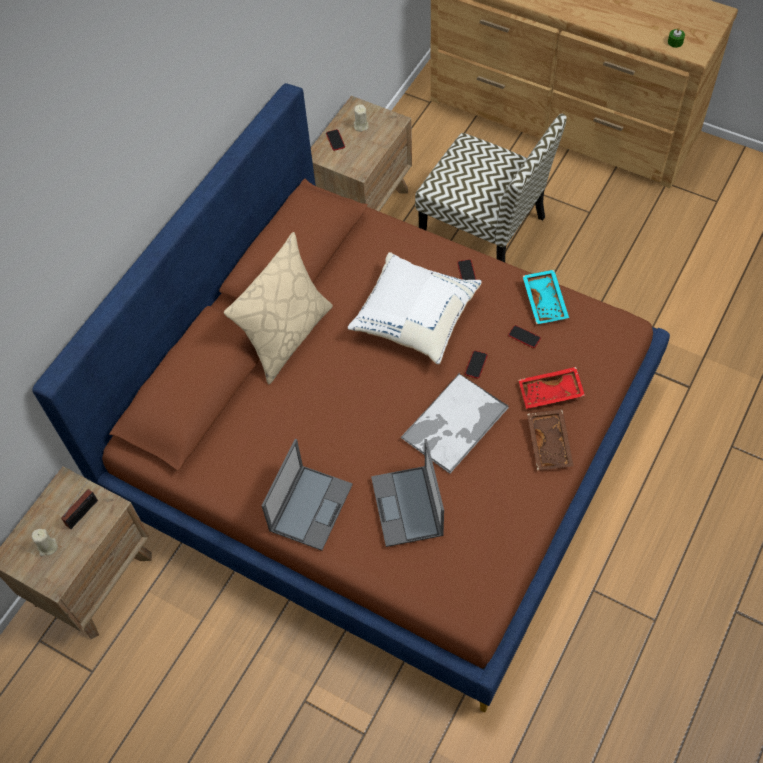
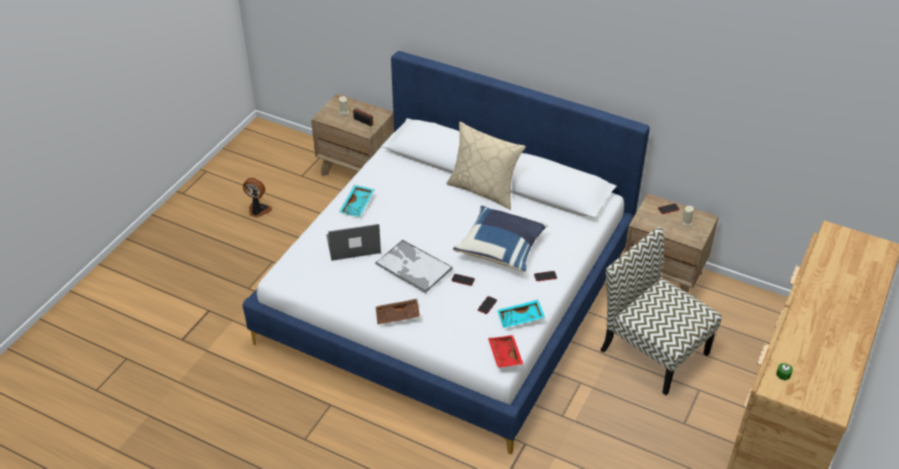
camera: 85 degrees right, 15 degrees down
(174, 739) = (258, 210): none -> fan
(311, 506) = (358, 205): laptop -> turquoise tray
(385, 441) = (449, 294): brown bed -> white bed
(414, 318) = (501, 248): white pillow -> blue pillow
(484, 229) = (652, 351): chair -> chair turned 105 degrees clockwise
(550, 393) = (439, 318): red tray -> red tray (504, 355)

